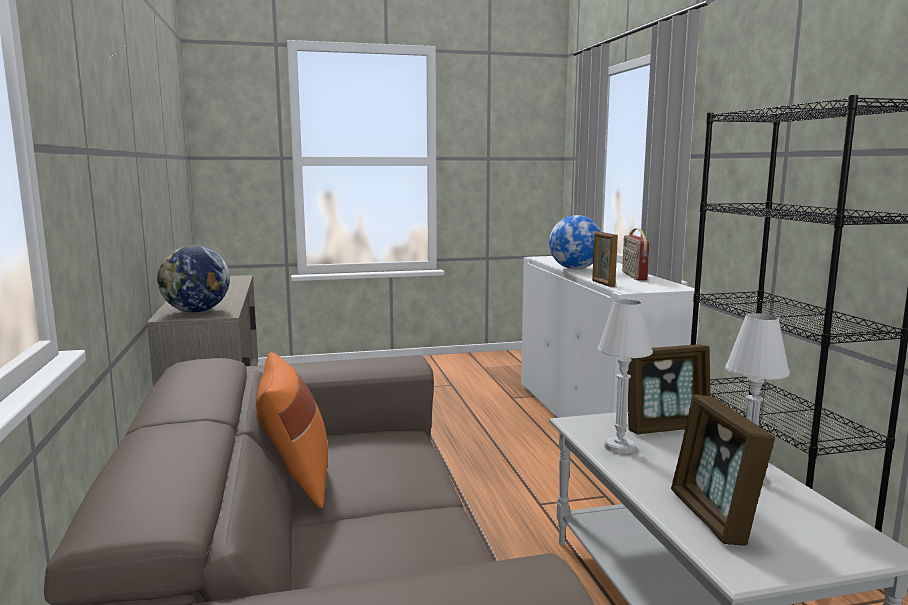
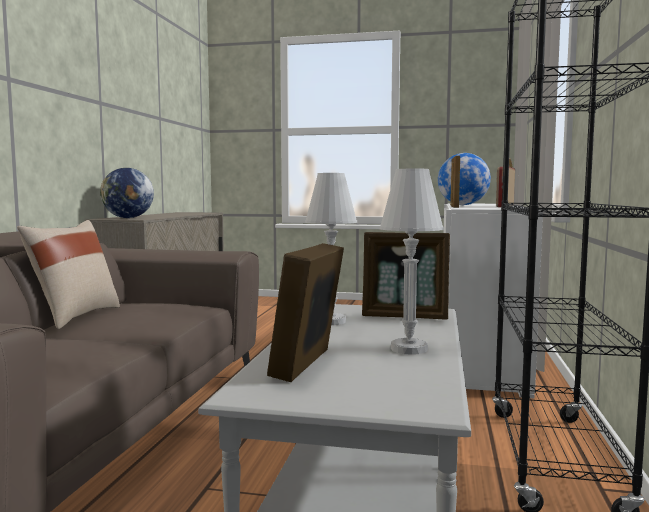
camera: 25 degrees right, 5 degrees down
(295, 481) = (75, 316): orange pillow -> beige pillow

